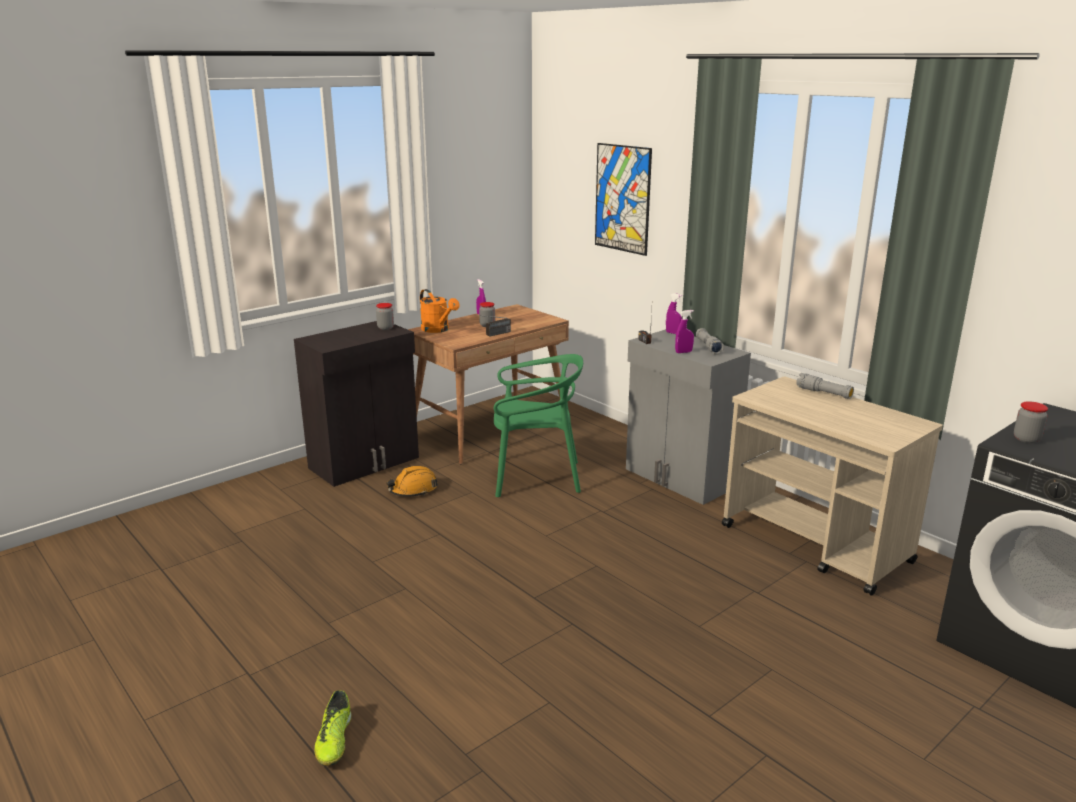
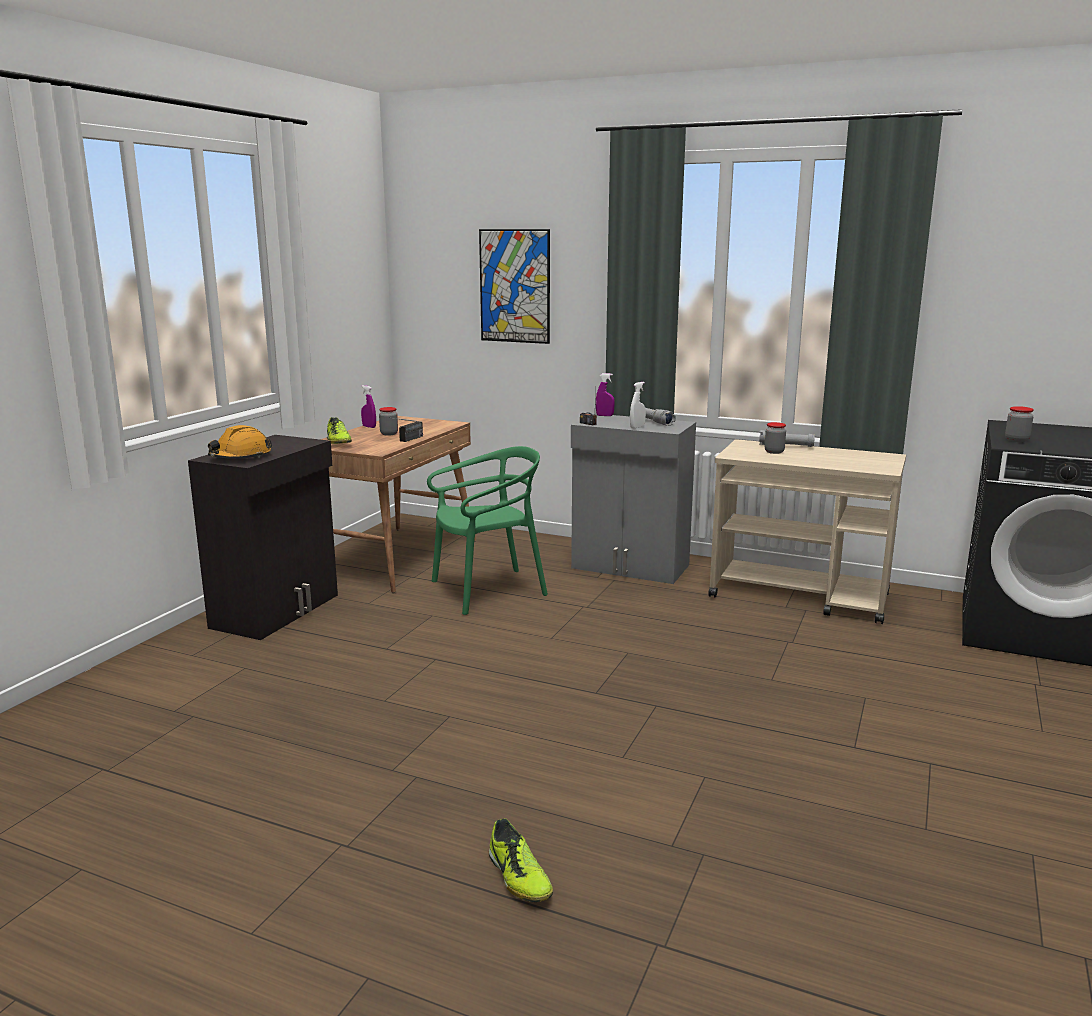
camera: 25 degrees left, 5 degrees down
(385, 328) = (291, 440): jar -> jar (774, 452)
(413, 490) = (363, 625): orange hard hat -> orange hard hat (240, 457)
(438, 330) = (338, 442): orange watering can -> shoe
(683, 352) = (637, 427): purple spray bottle -> white spray bottle

